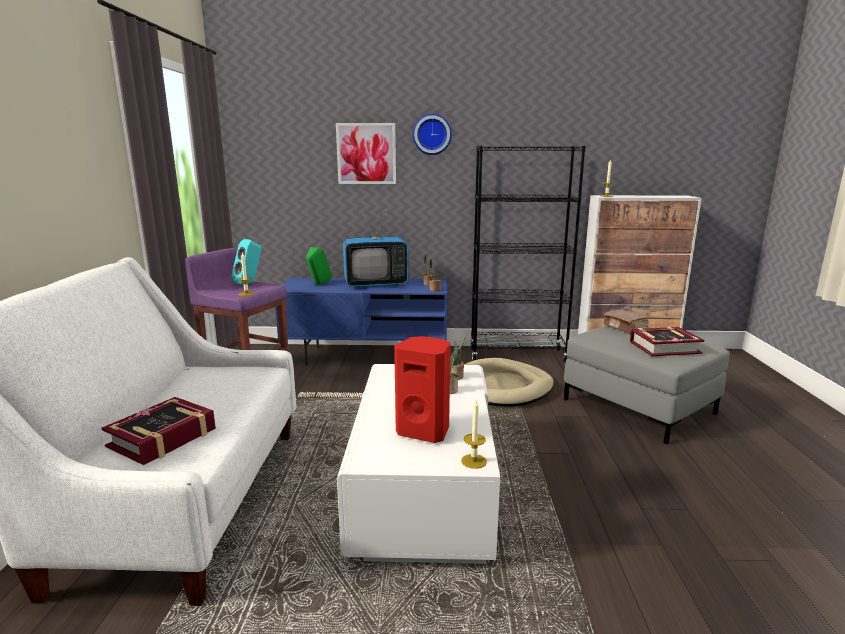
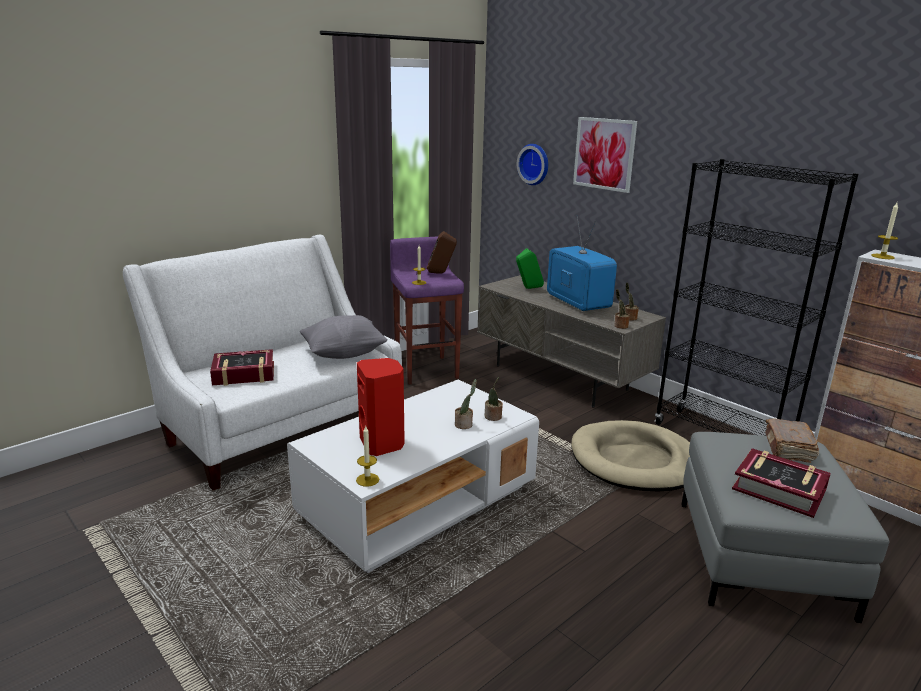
camera: 45 degrees right, 5 degrees up
(242, 379) = (344, 354): none -> grey pillow
(249, 283) = (441, 273): turquoise speaker -> brown speaker
(367, 356) = (561, 377): blue tv stand -> grey tv stand
(376, 284) = (577, 303): television -> television turned 150 degrees counterclockwise
(432, 134) = (675, 138): wall clock -> wall clock (535, 164)

